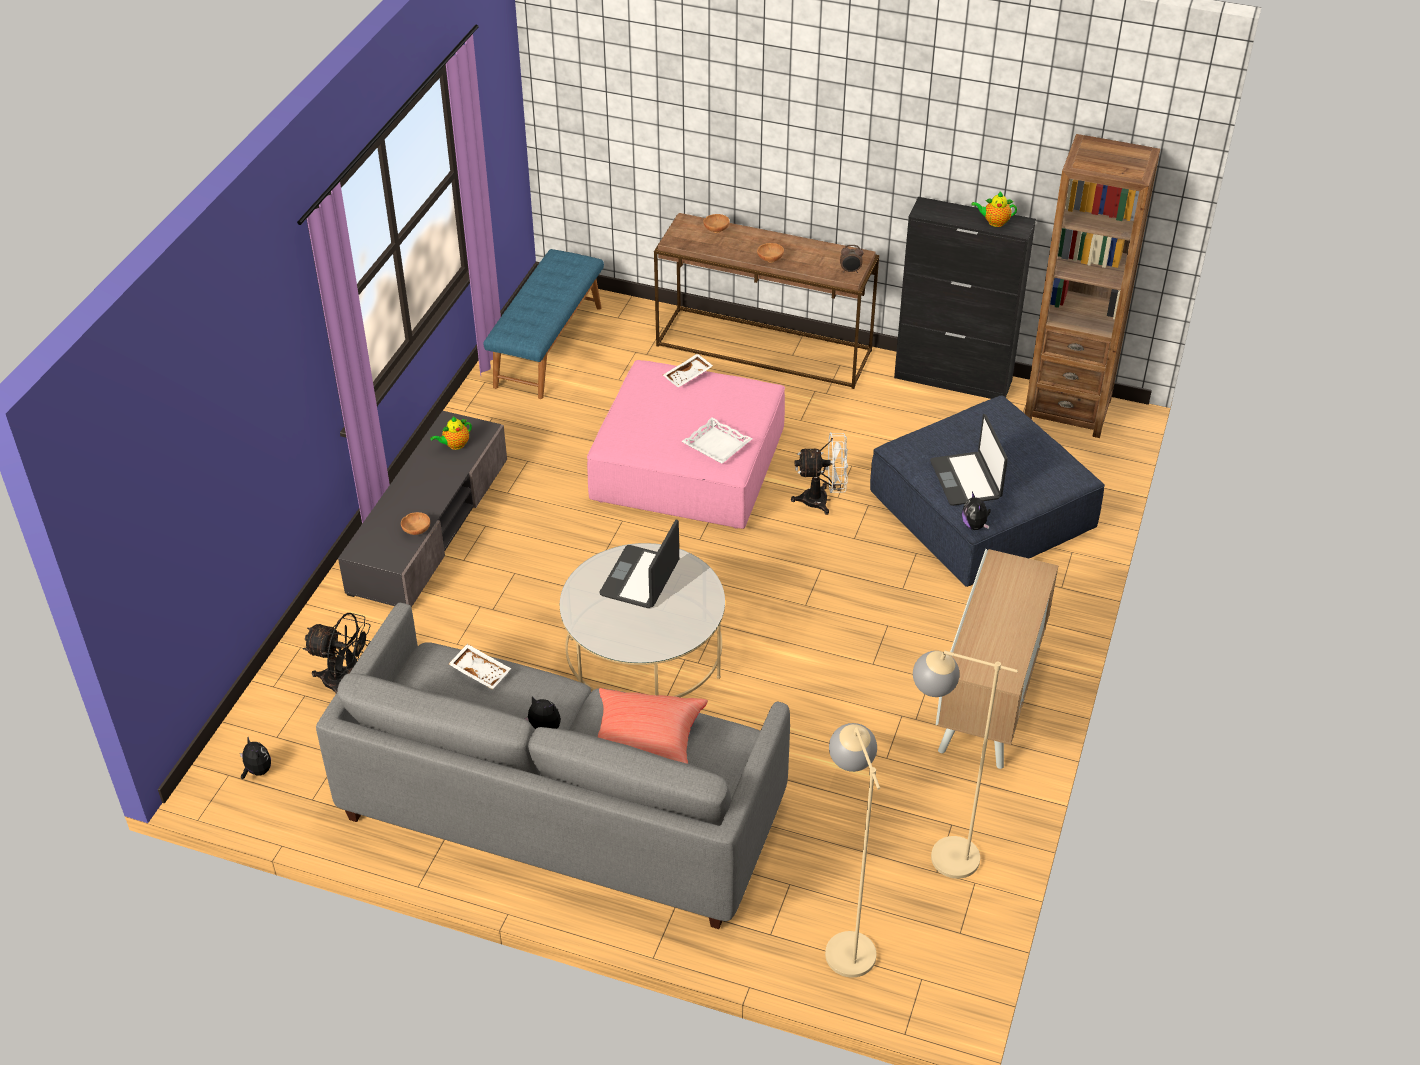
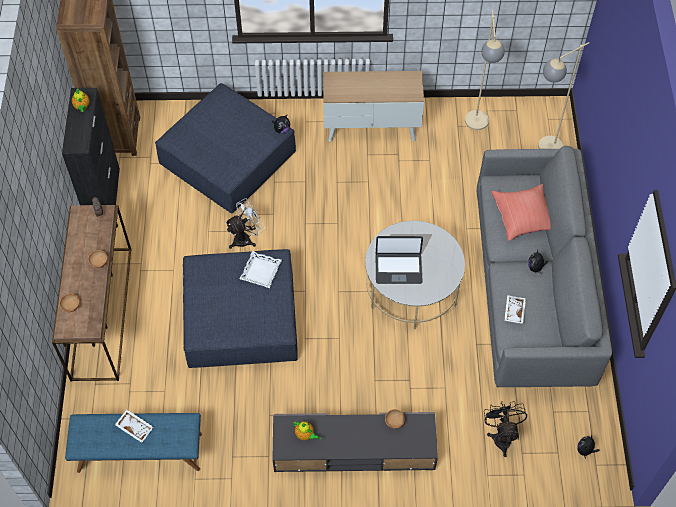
camera: 110 degrees left, 15 degrees up
(688, 376) = (197, 309): white tray -> white tray (135, 427)
(688, 467) = (241, 318): pink ottoman -> blue ottoman
(822, 500) = (246, 238): white fan -> white fan turned 75 degrees clockwise
(966, 480) = (245, 140): laptop -> none

